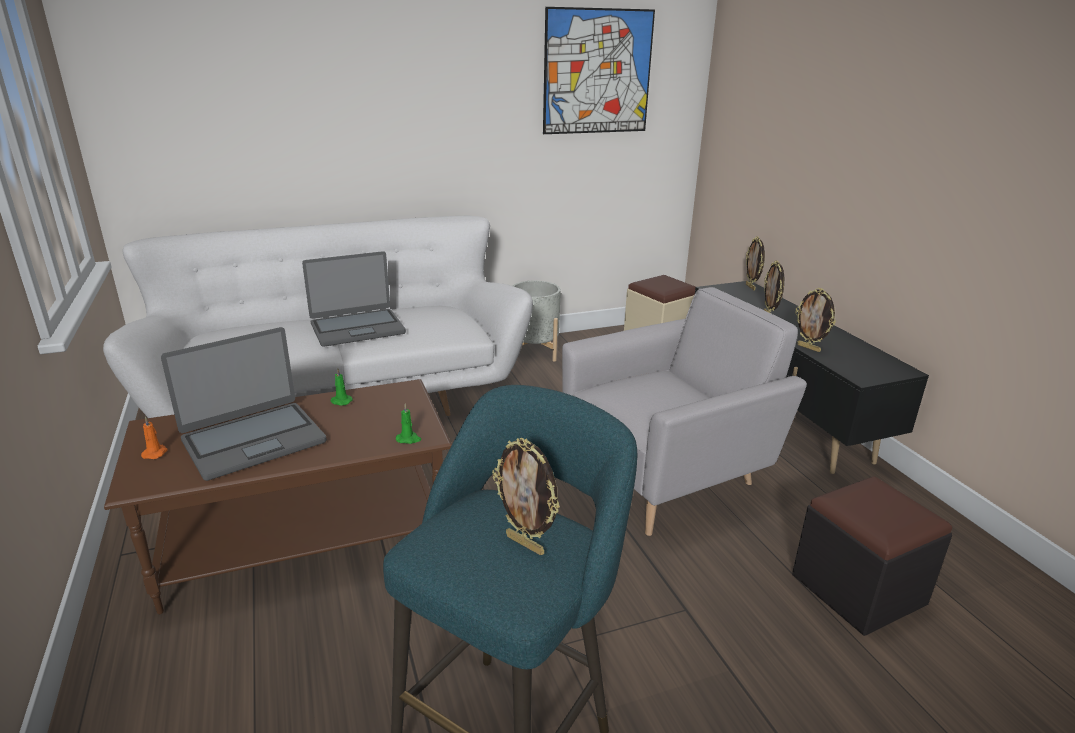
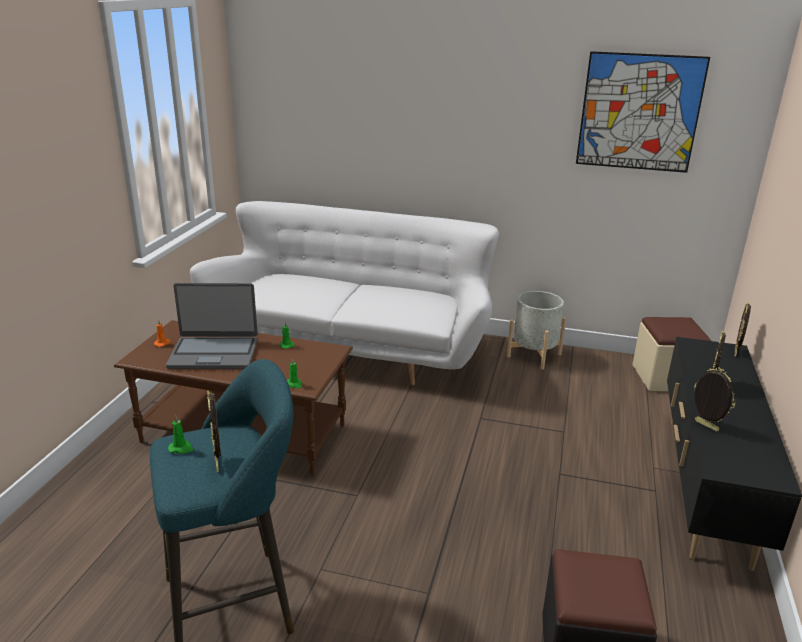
camera: 35 degrees right, 0 degrees up
(357, 328) = (364, 296): laptop -> none
(452, 549) = (181, 448): none -> green candle
(667, 473) = (533, 492): grey armchair -> none
(809, 348) = (705, 426): picture frame -> picture frame turned 150 degrees clockwise

